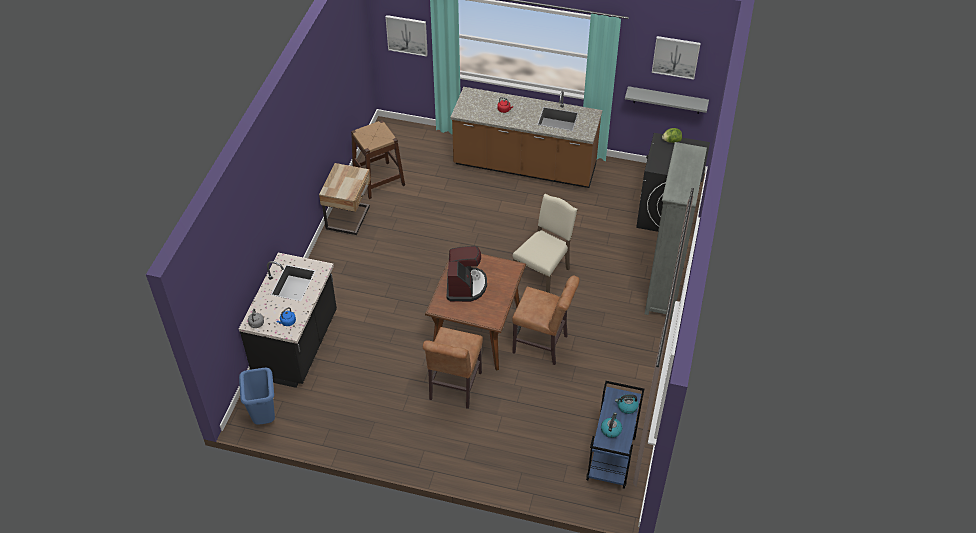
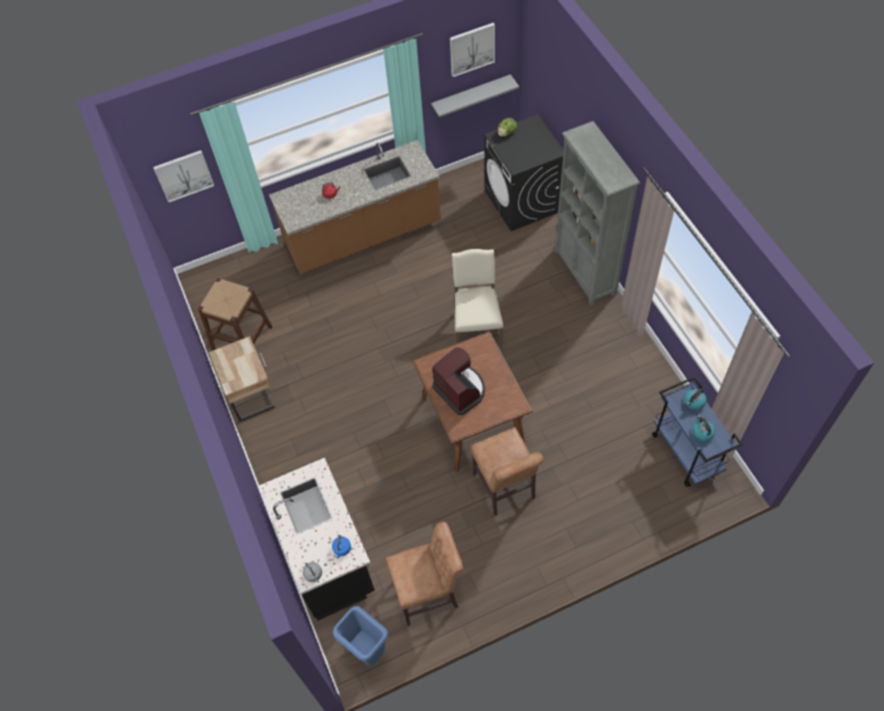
camera: 35 degrees left, 10 degrees up
(543, 345) = (539, 393): brown chair -> brown chair (429, 593)

